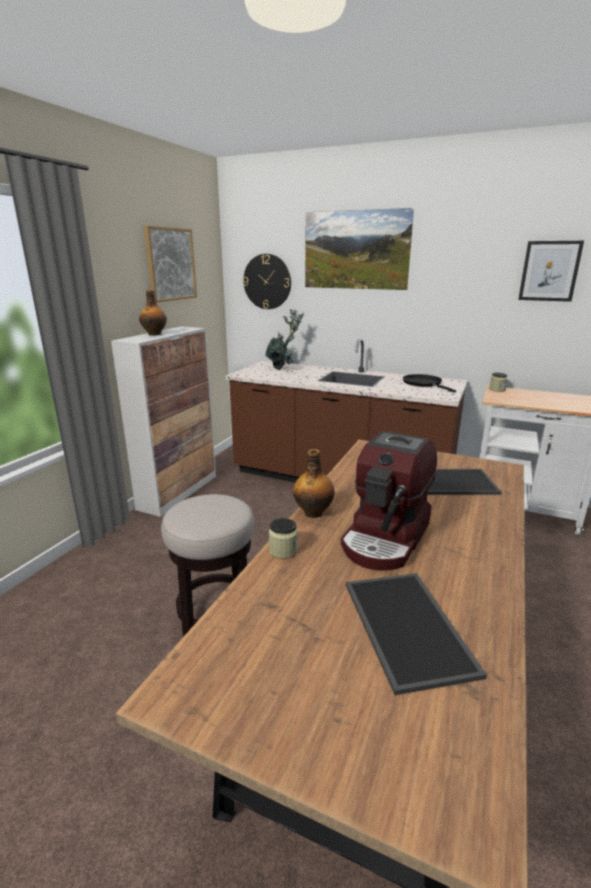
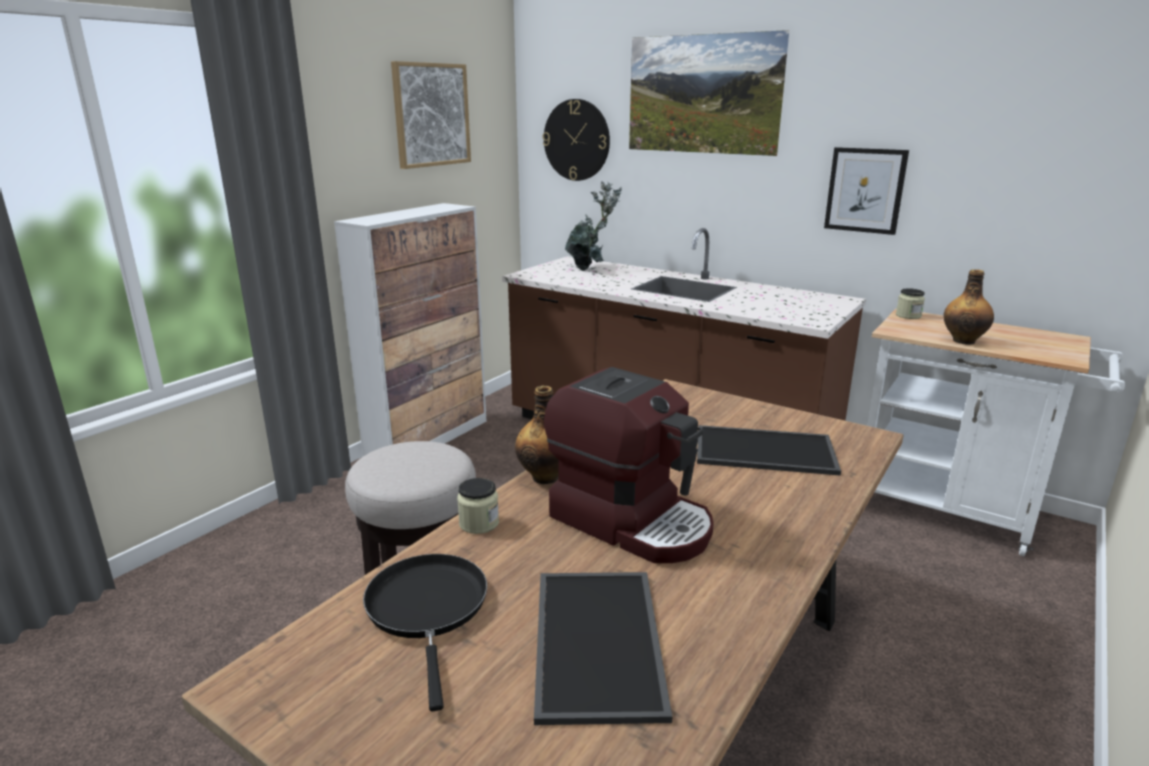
camera: 10 degrees right, 0 degrees up
(155, 334) = (398, 214): bottle -> bottle (963, 341)
(386, 538) = (632, 521): coffee machine -> coffee machine turned 90 degrees counterclockwise
(424, 384) = (791, 301): black frying pan -> black frying pan (428, 609)
(549, 271) = (999, 130): picture -> picture (865, 190)

